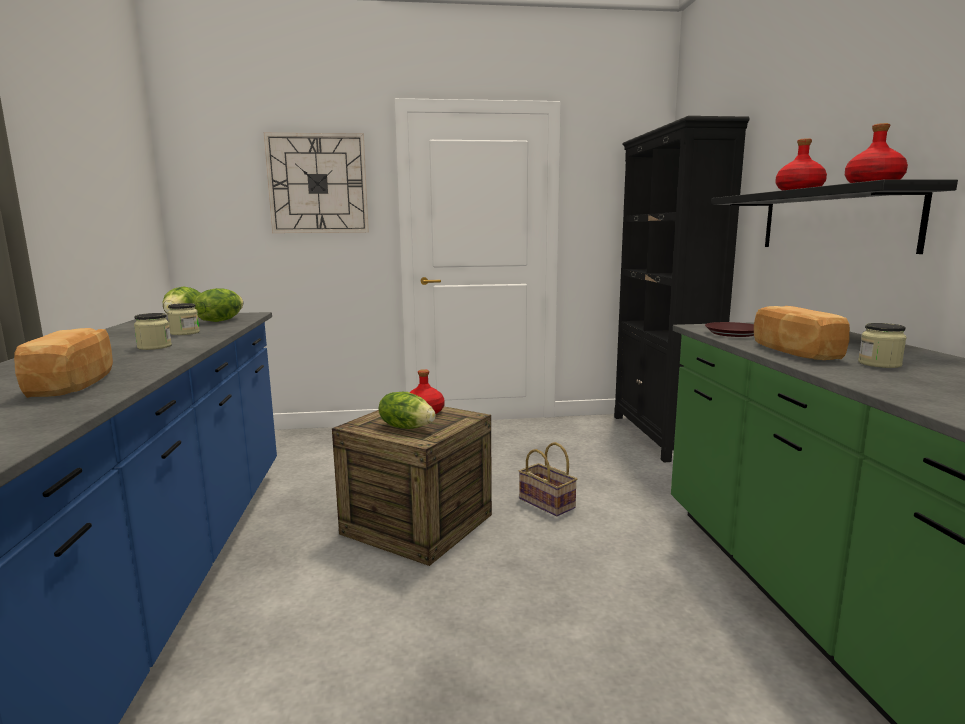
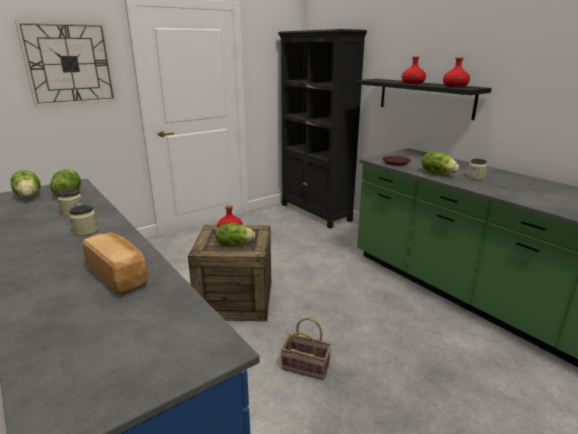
camera: 30 degrees left, 10 degrees up
(548, 503) = (294, 267): basket -> basket (307, 366)
(793, 352) = (437, 173): bread -> lettuce

